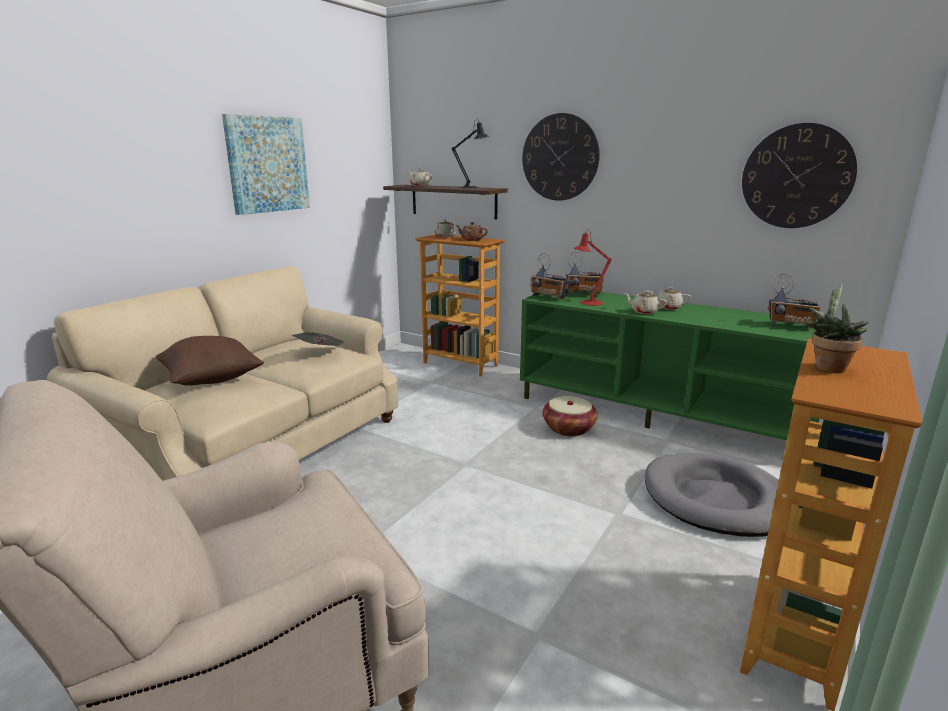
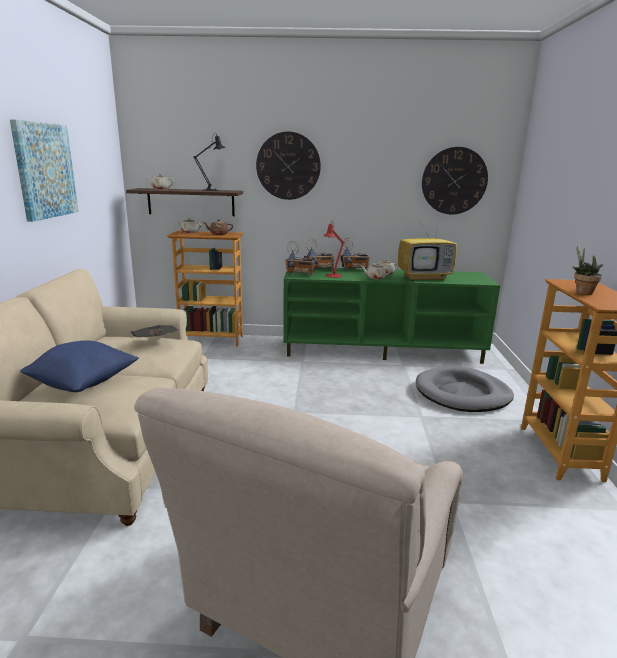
camera: 30 degrees left, 0 degrees up
(211, 380) = (84, 384): brown pillow -> blue pillow
(569, 428) = (338, 371): basket -> none
(719, 320) = (425, 278): none -> television
(791, 325) = (464, 277): radio -> radio (354, 270)

